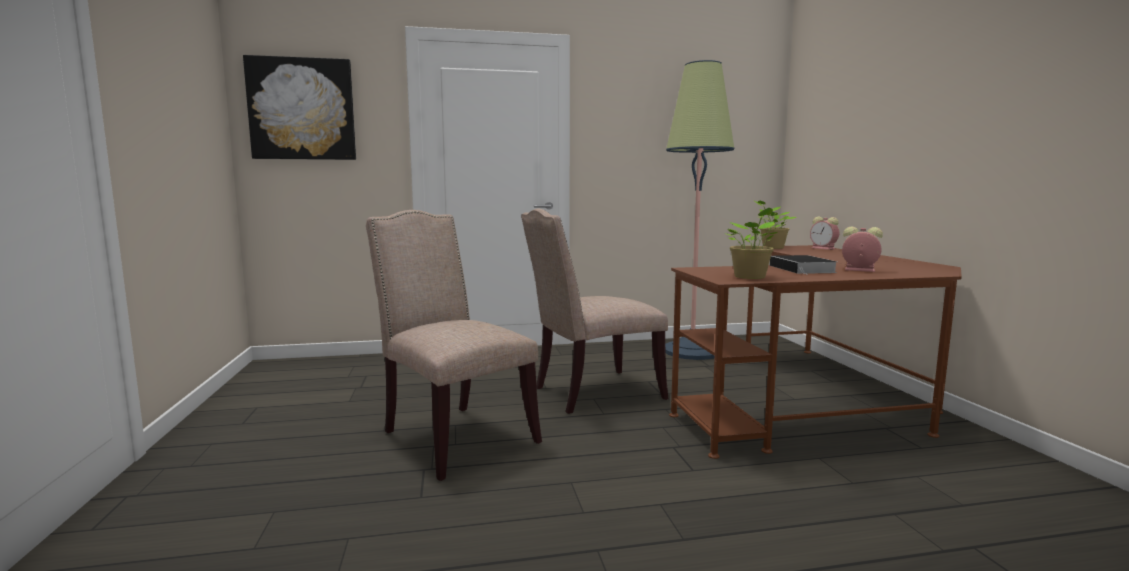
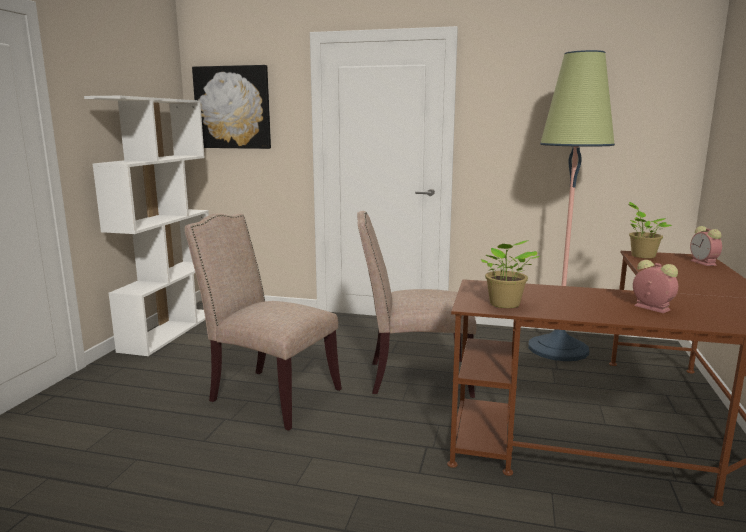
camera: 25 degrees right, 5 degrees up
(242, 394) = (170, 330): none -> white bookcase
(453, 436) = (269, 395): beige chair -> beige chair turned 45 degrees counterclockwise
(803, 269) = (589, 298): book -> none

